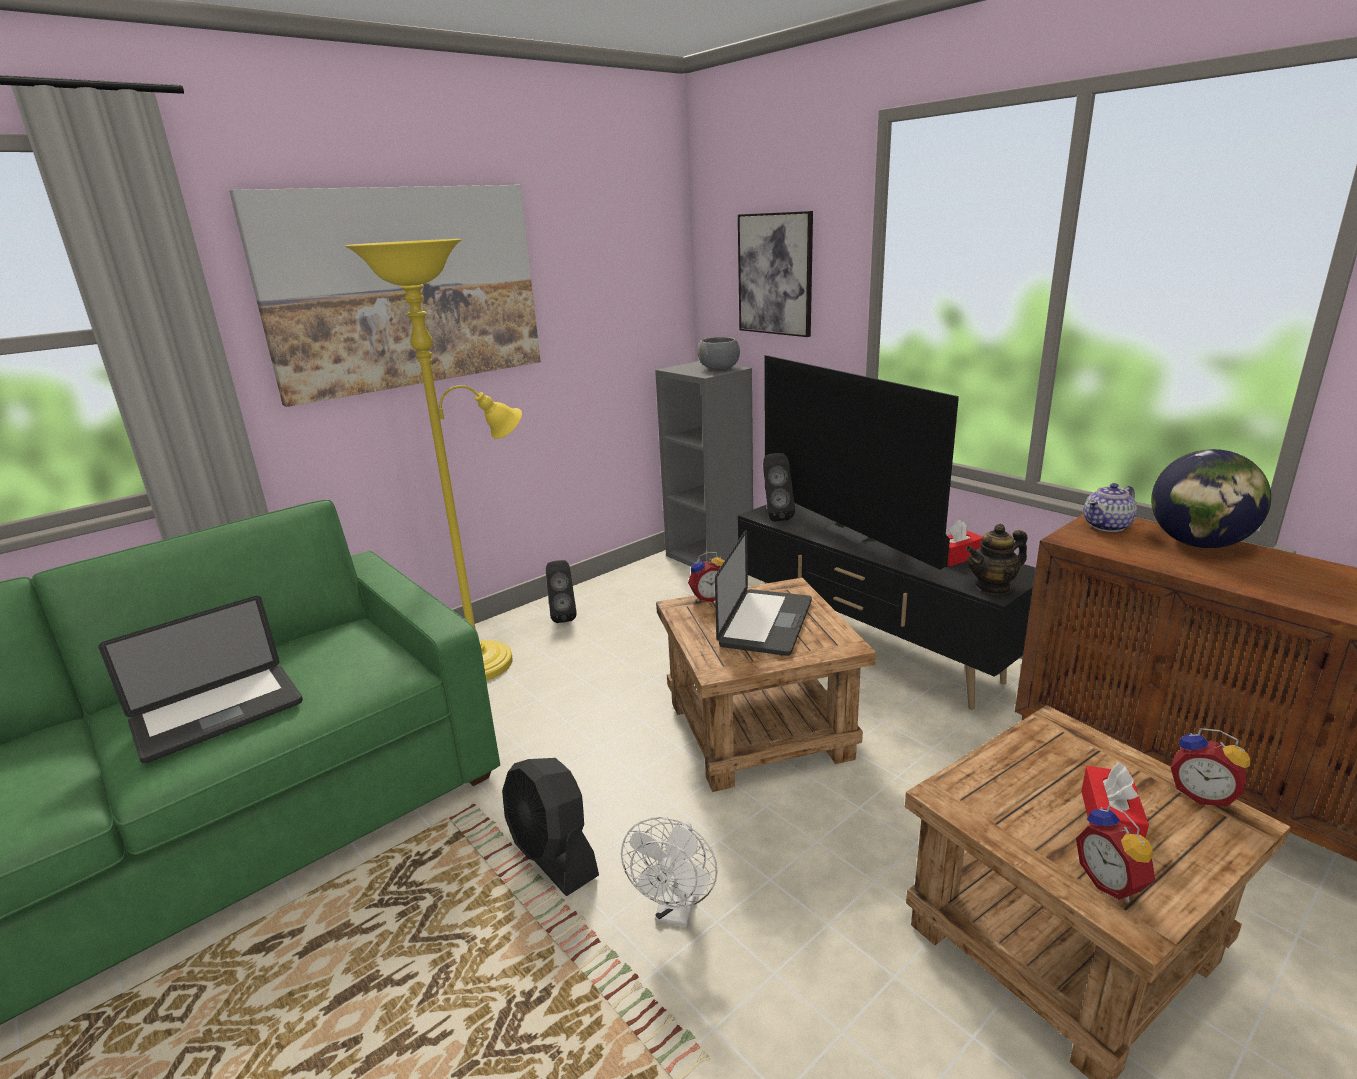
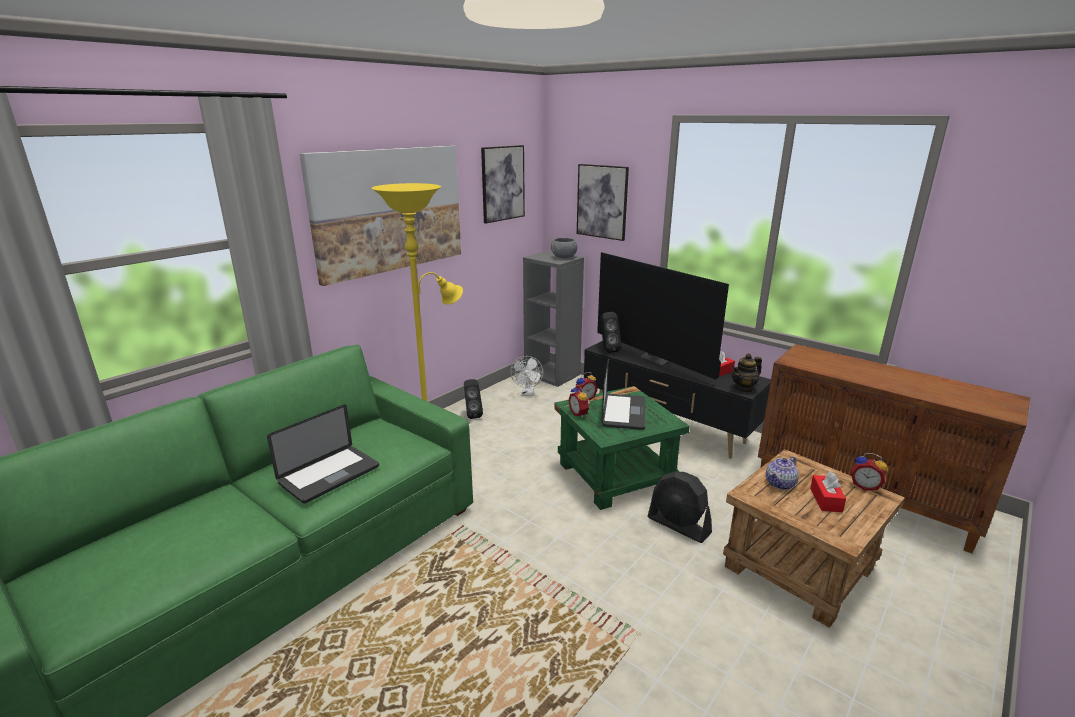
camera: 10 degrees left, 0 degrees up
(552, 855) = (521, 548): black fan -> black fan (679, 525)
(615, 250) = (502, 183): none -> picture
(676, 911) = (600, 570): white fan -> white fan (527, 393)
(759, 728) = (615, 474): brown side table -> green side table
(1107, 526) = (805, 354): teapot -> teapot (780, 483)
(1112, 883) = (832, 526): alarm clock -> alarm clock (579, 414)
(1198, 544) = (852, 363): globe -> none

